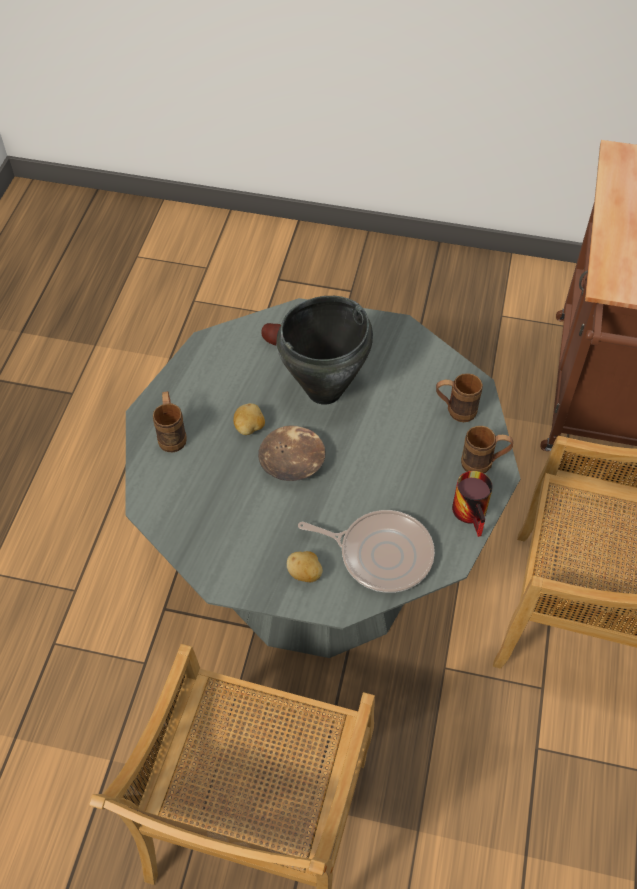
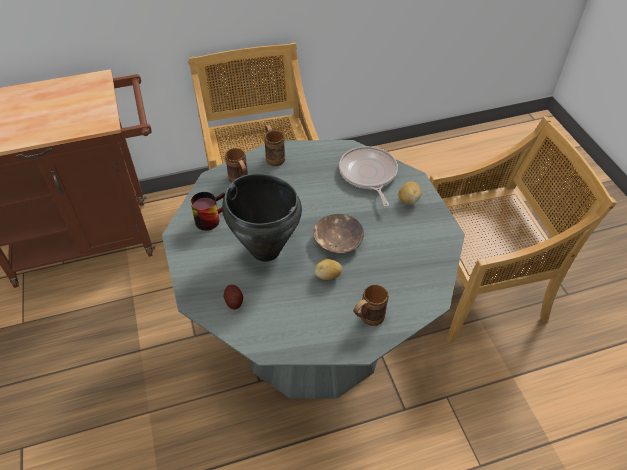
camera: 120 degrees left, 5 degrees down
(474, 513) = (311, 149): mug -> mug (209, 217)

